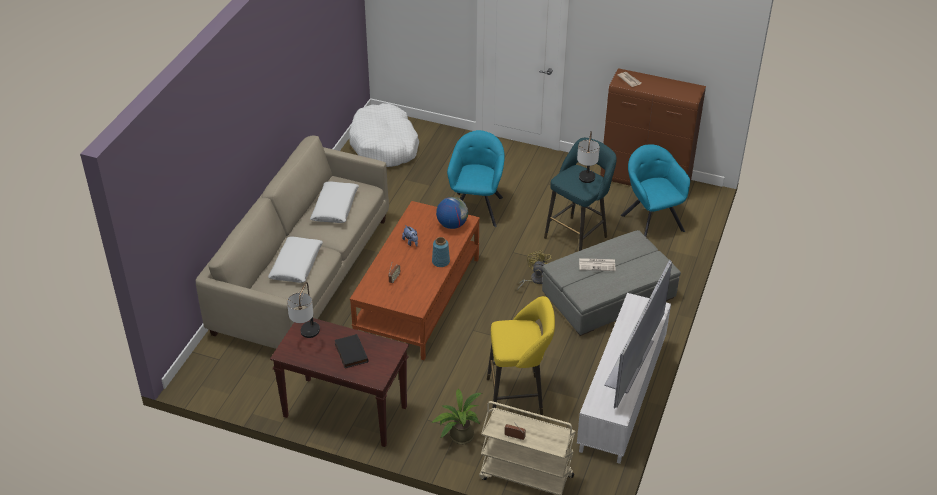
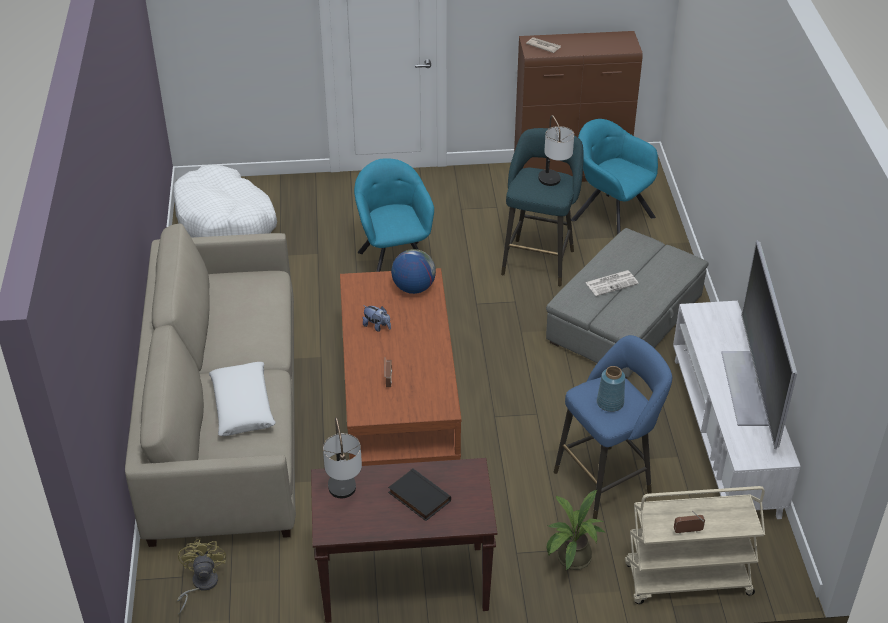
camera: 25 degrees left, 0 degrees up
(335, 207) = (244, 313): white pillow -> none
(441, 261) = (432, 339): blue vase -> blue vase (610, 402)
(518, 396) = (607, 480): yellow stool -> blue stool
(535, 280) = (526, 329): yellow fan -> yellow fan (200, 584)

